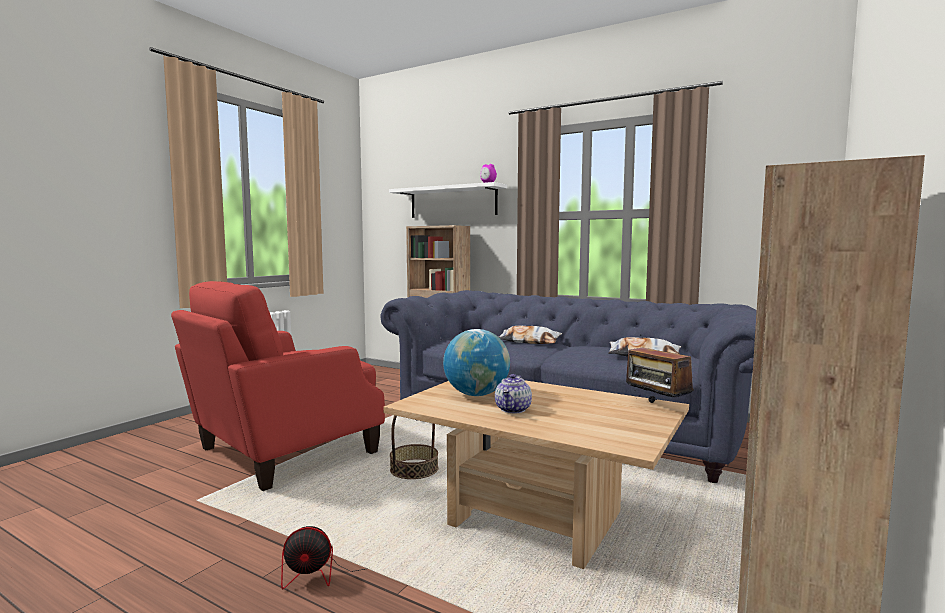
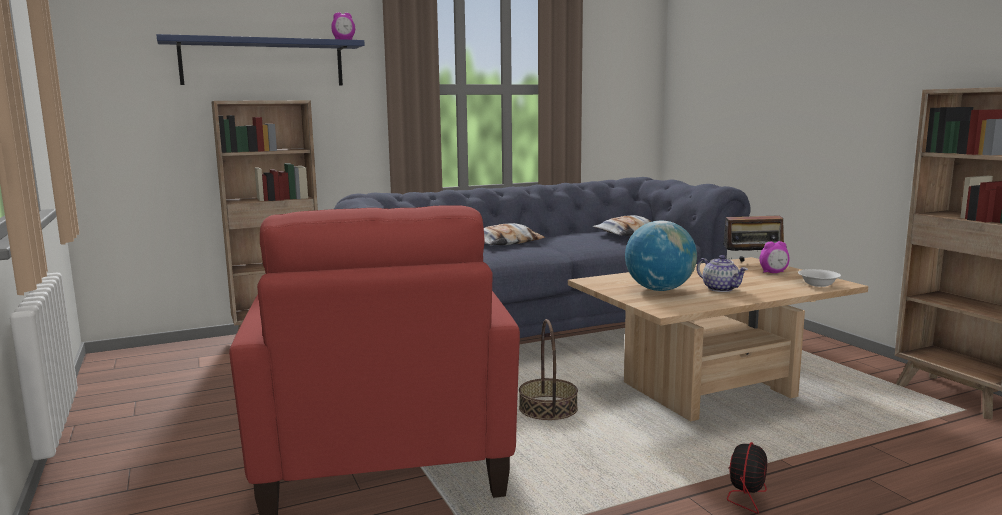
camera: 55 degrees left, 5 degrees up
(452, 202) = (263, 63): white shelf -> blue shelf
(608, 439) = (818, 284): none -> white bowl
(626, 418) = (773, 272): none -> alarm clock

